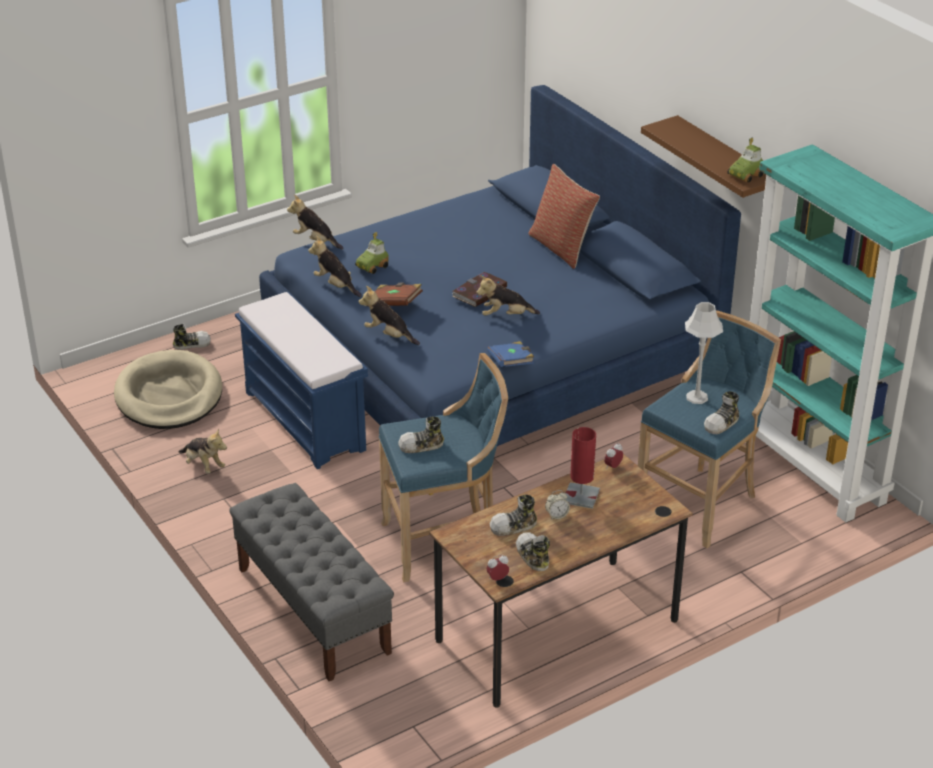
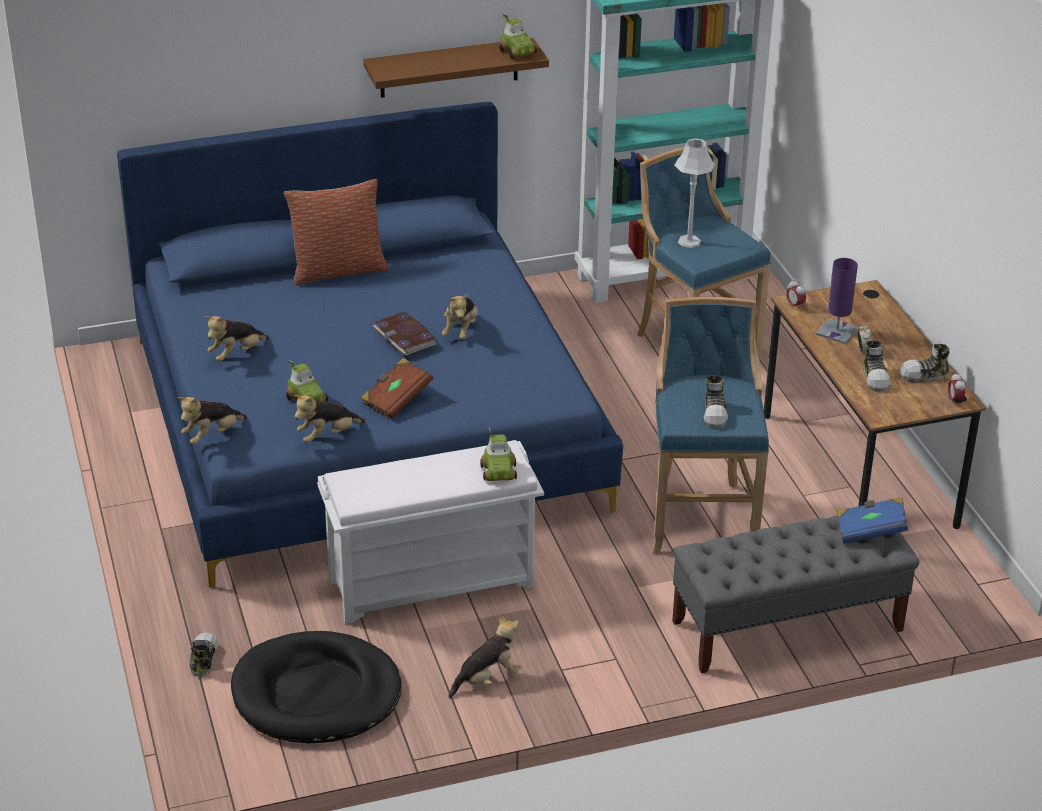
camera: 75 degrees left, 0 degrees up
(169, 395) = (316, 694): beige dog bed -> black dog bed
(306, 421) = (433, 581): blue bench -> white bench
(315, 363) = (499, 472): none -> toy car
(389, 335) = (462, 413): plush toy -> plush toy (236, 354)
(511, 364) = (557, 344): blue book -> blue book (870, 531)
(581, 496) = (837, 332): red table lamp -> purple table lamp
(722, 423) = (737, 238): shoe -> none

